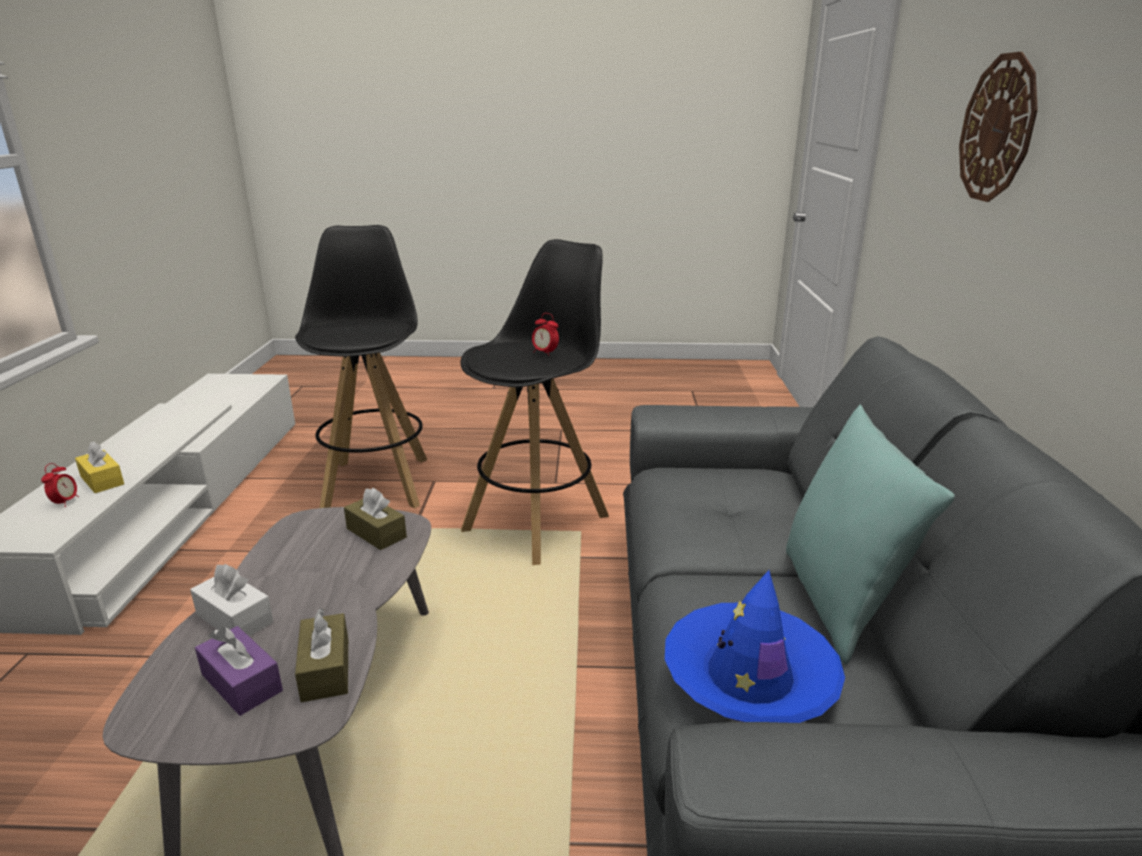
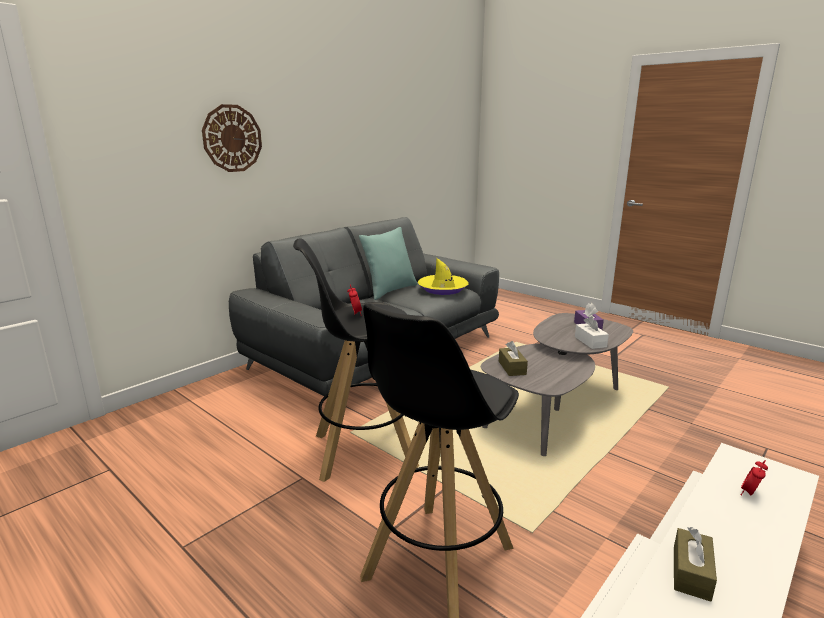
camera: 140 degrees left, 5 degrees down
(102, 480) = (730, 513): yellow tissue box -> none
(325, 669) = (558, 322): brown tissue box -> brown tissue box (691, 573)
(750, 677) = (443, 289): blue hat -> yellow hat

